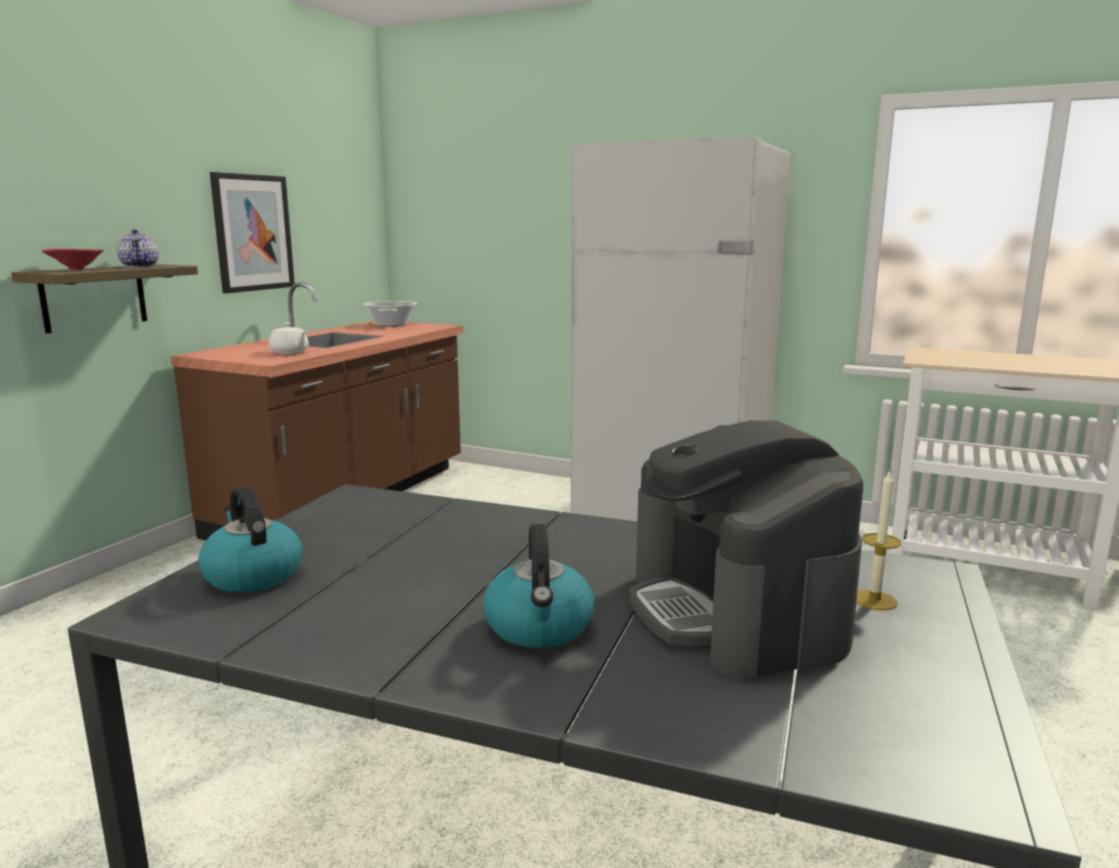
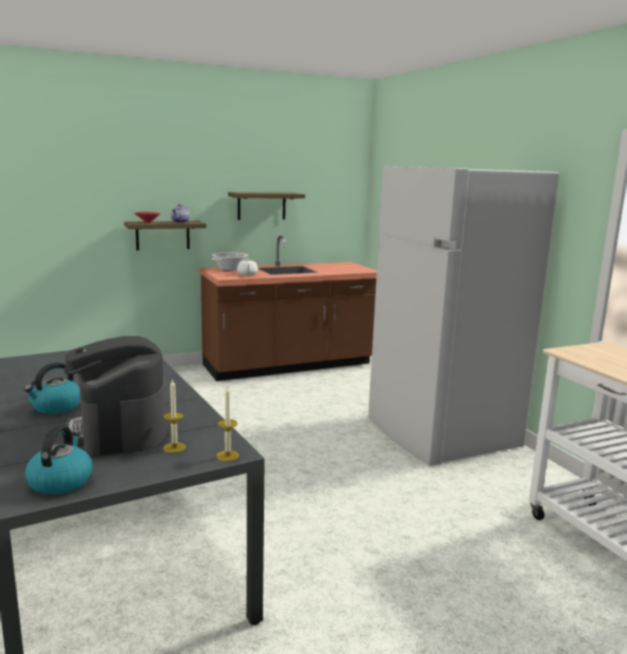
camera: 40 degrees right, 0 degrees up
(252, 575) = (39, 362): kettle -> kettle (60, 481)
(253, 233) = (261, 206): picture -> shelf
(391, 324) = (346, 266): cooking pot -> cooking pot (230, 269)
(736, 612) = (119, 429): coffee machine -> coffee machine turned 45 degrees counterclockwise
(948, 580) = (227, 456): none -> candle

